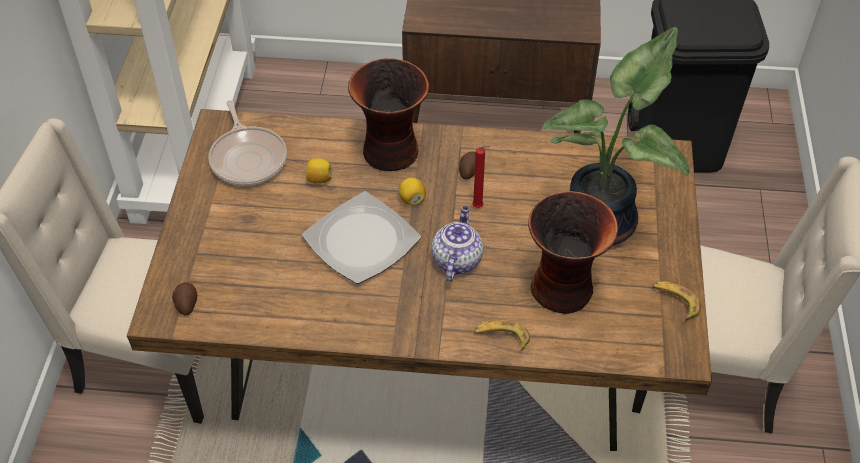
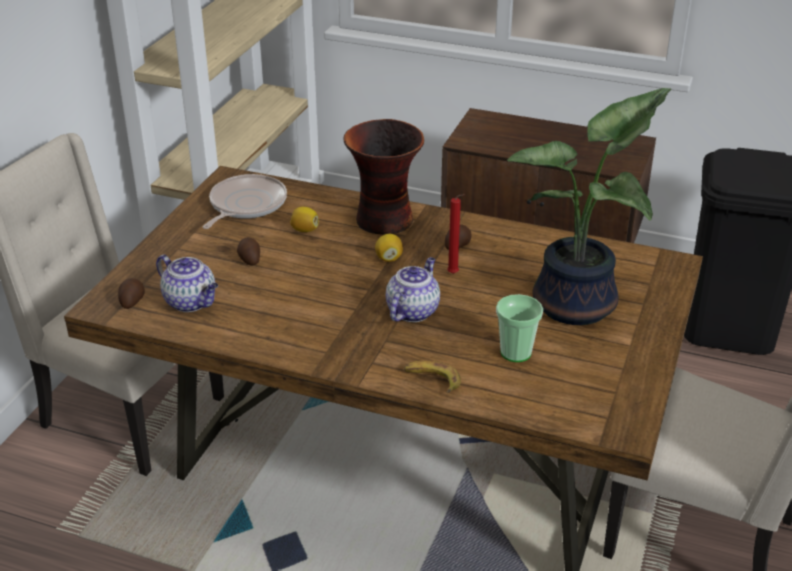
camera: 15 degrees right, 15 degrees down
(245, 292) = (191, 302): none -> teapot
(248, 158) = (245, 205): frying pan -> frying pan turned 150 degrees counterclockwise
(280, 227) = (249, 259): none -> potato
(360, 241) = (322, 281): plate -> none
(564, 289) = (516, 352): vase -> cup
(675, 301) = (635, 383): banana -> none

